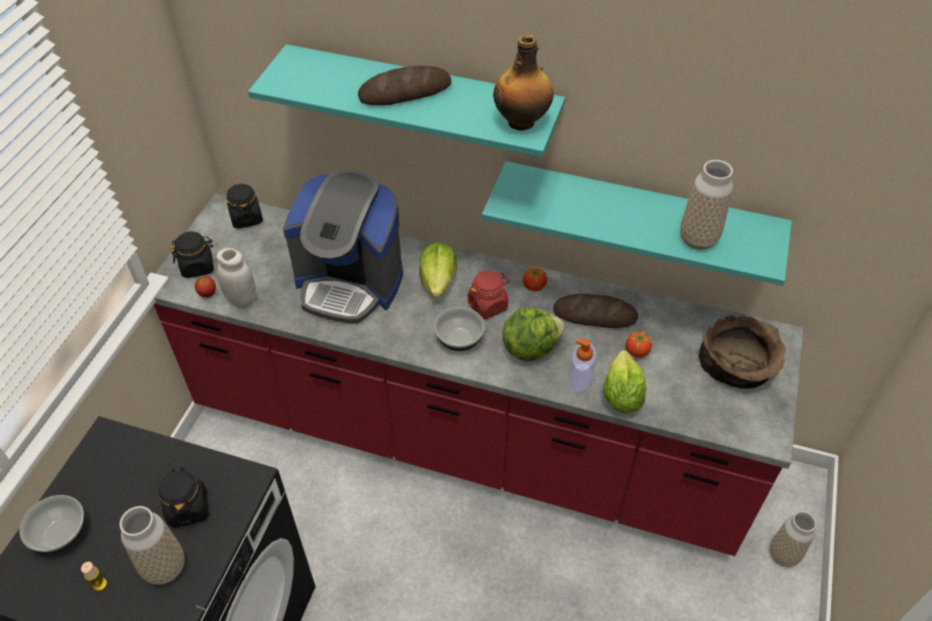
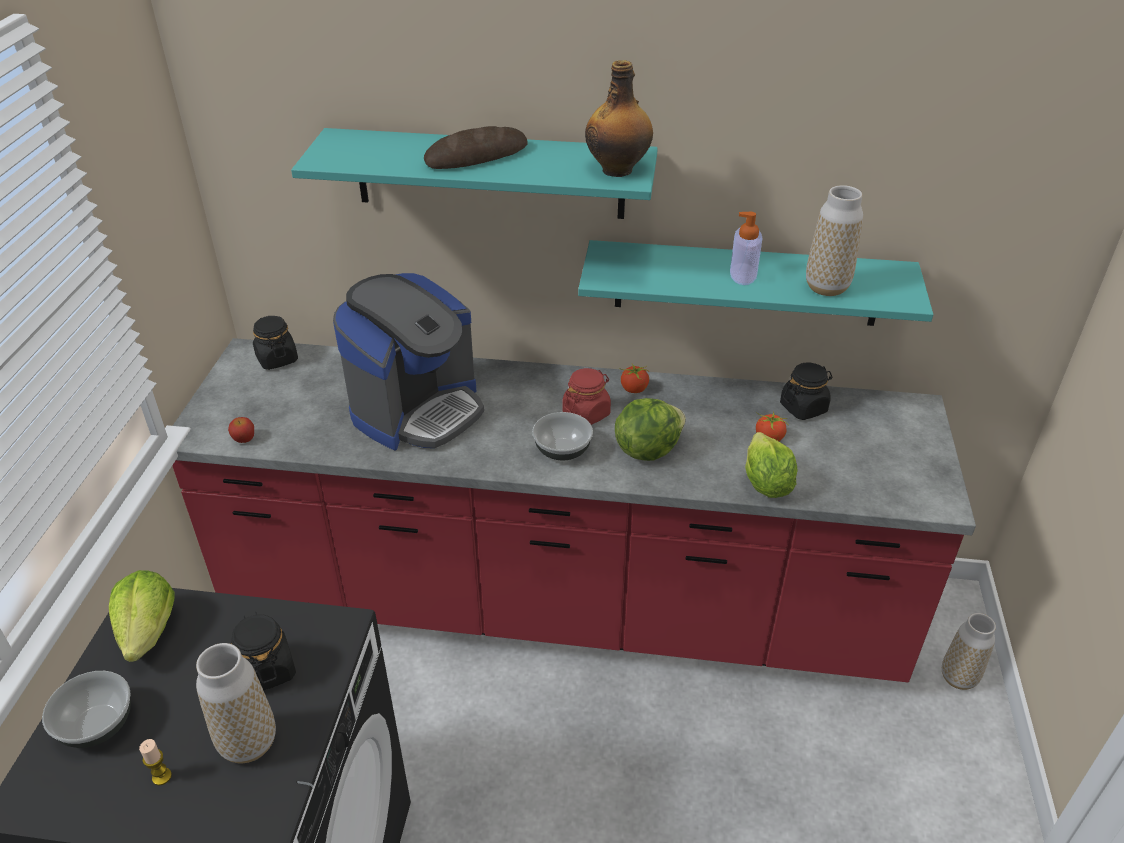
camera: 10 degrees left, 10 degrees down
(198, 266) = (226, 413): black jar -> black jar (803, 408)
(241, 299) = (288, 440): white jar -> none
(350, 283) = (417, 410): coffee machine -> coffee machine turned 60 degrees counterclockwise
(438, 281) = (522, 396): lettuce -> lettuce (149, 631)
(580, 377) = (713, 471): soap dispenser -> soap dispenser (743, 274)
(594, 315) = (711, 409): bread -> none
(737, 366) = (884, 439): brown bowl -> none

